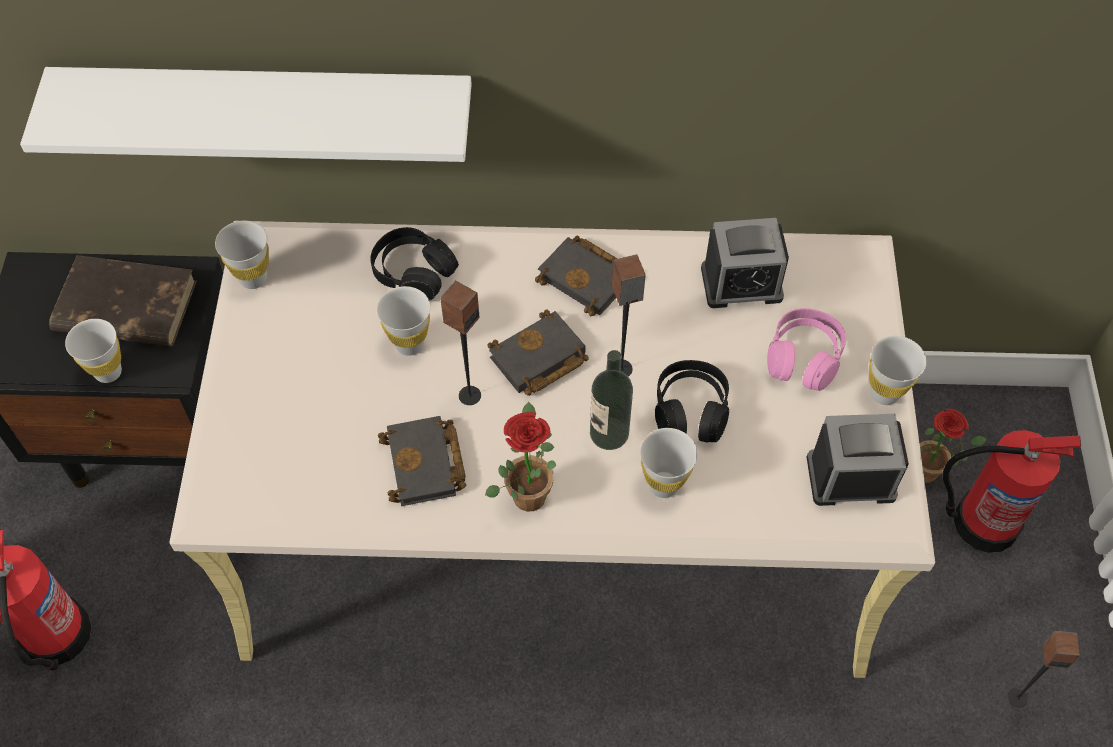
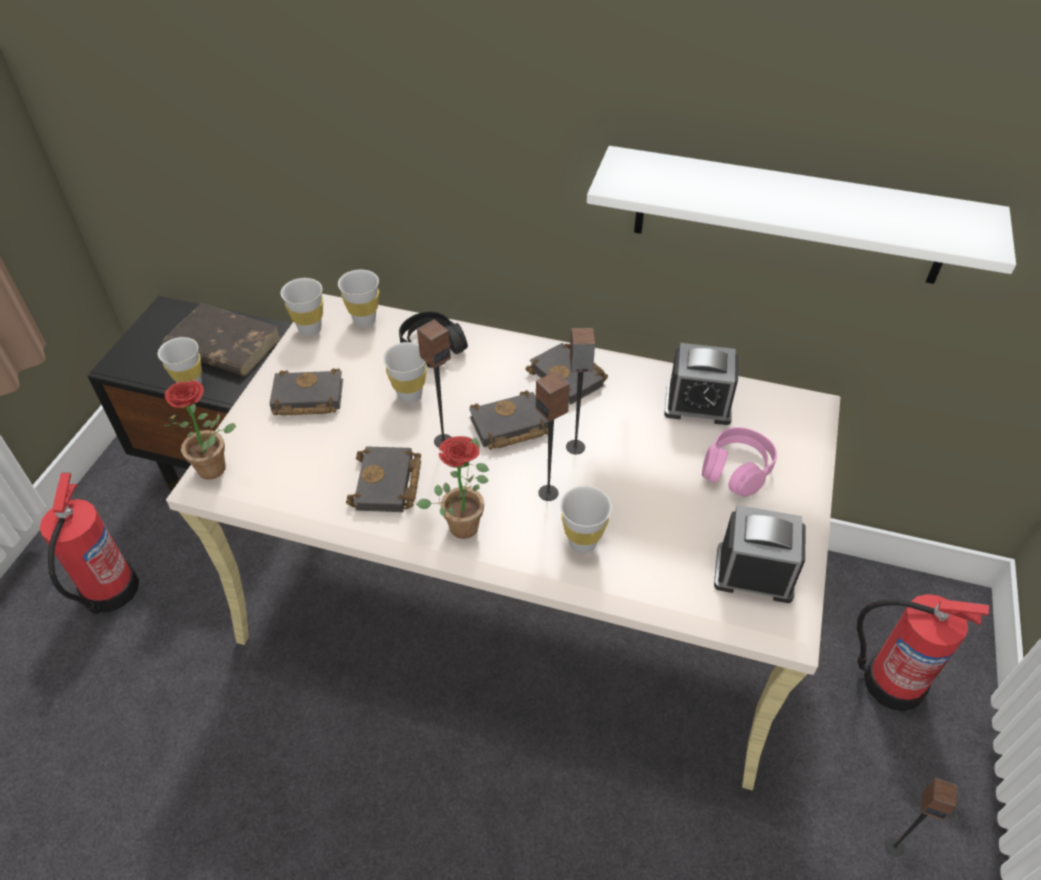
camera: 15 degrees right, 10 degrees down
(267, 108) = (344, 192): white shelf -> white shelf (789, 216)
(286, 376) = (306, 399): none -> black book
(609, 433) = (548, 493): bottle -> speaker
(690, 410) = (624, 490): black headphones -> none
(884, 393) = (803, 512): white cup -> white cup (364, 320)
(929, 470) = (850, 628): potted plant -> potted plant (218, 468)

